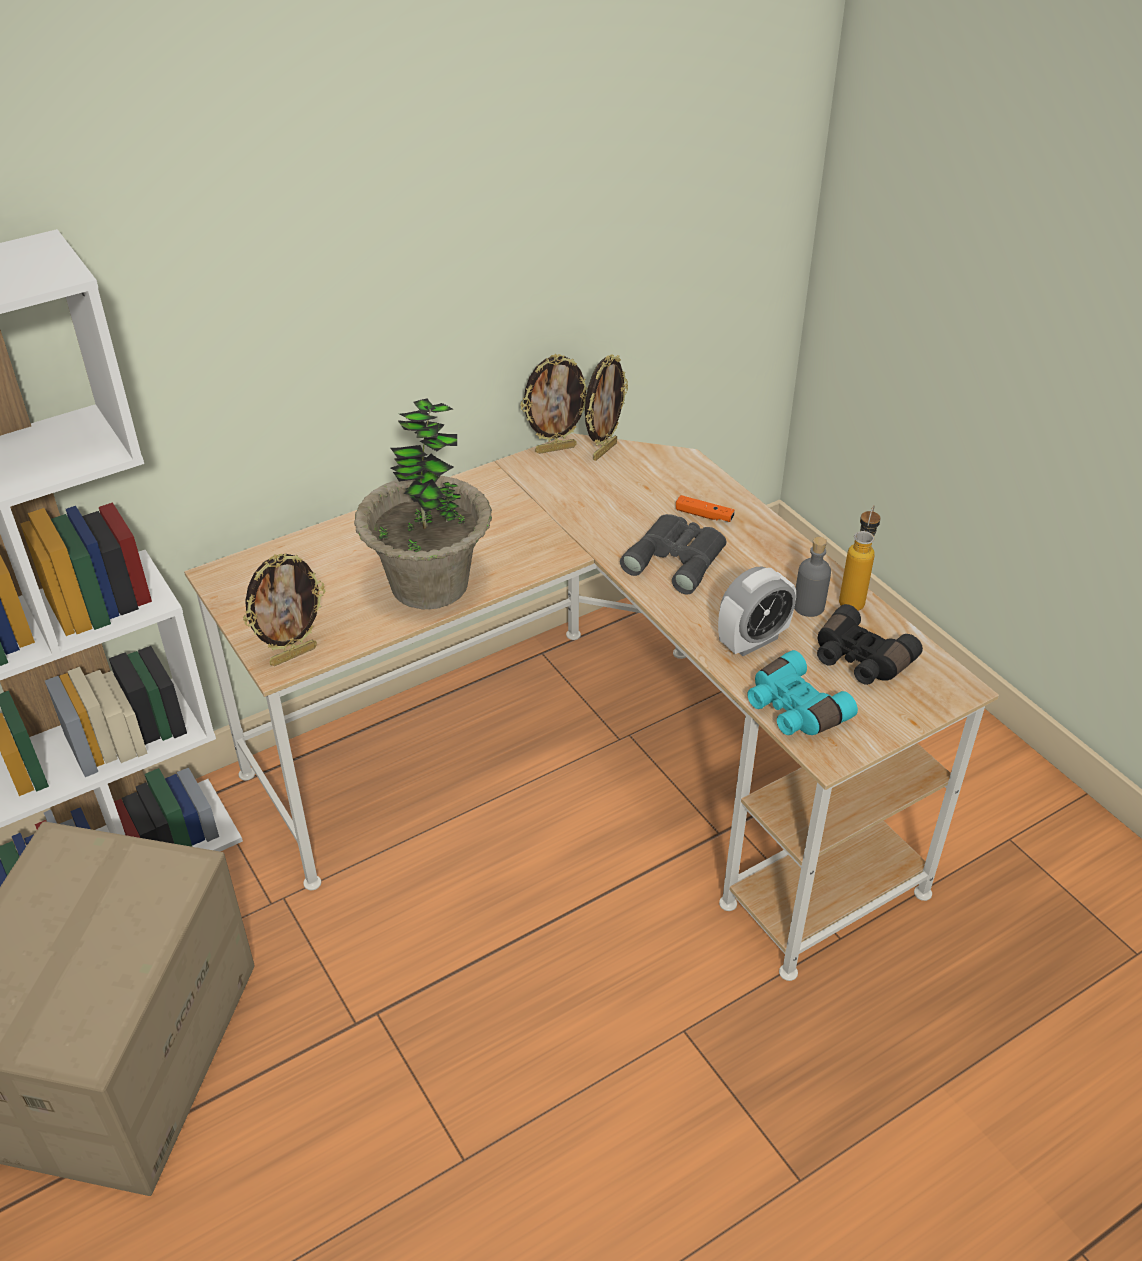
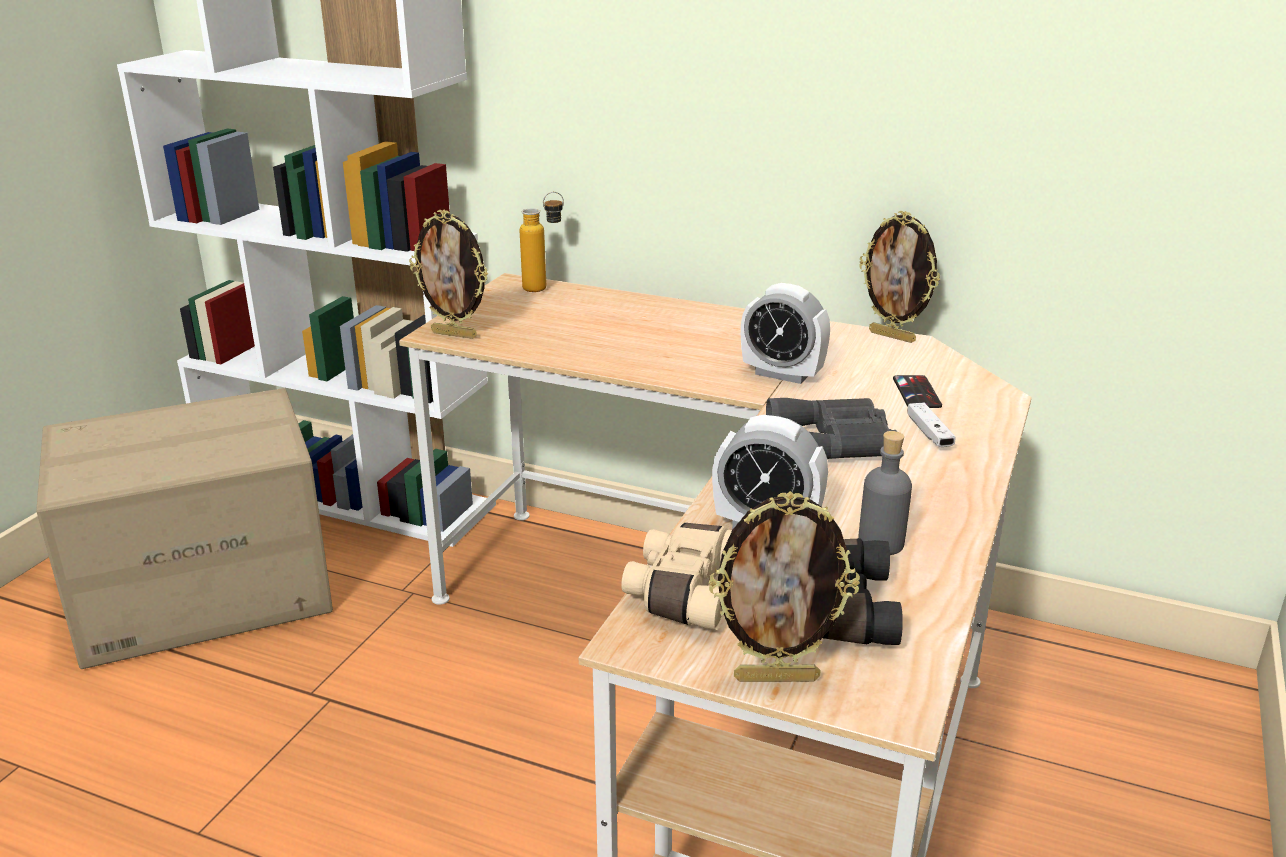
camera: 55 degrees right, 15 degrees down
(430, 584) = (614, 351): potted plant -> none
(559, 527) = (782, 374): none -> alarm clock
(603, 450) = (933, 356): picture frame -> picture frame (776, 677)
(647, 488) = (916, 392): none -> phone
(704, 515) = (929, 434): orange game controller -> white game controller
(793, 709) = (684, 590): turquoise binoculars -> beige binoculars
(854, 597) = (947, 568): bottle -> bottle (544, 288)

